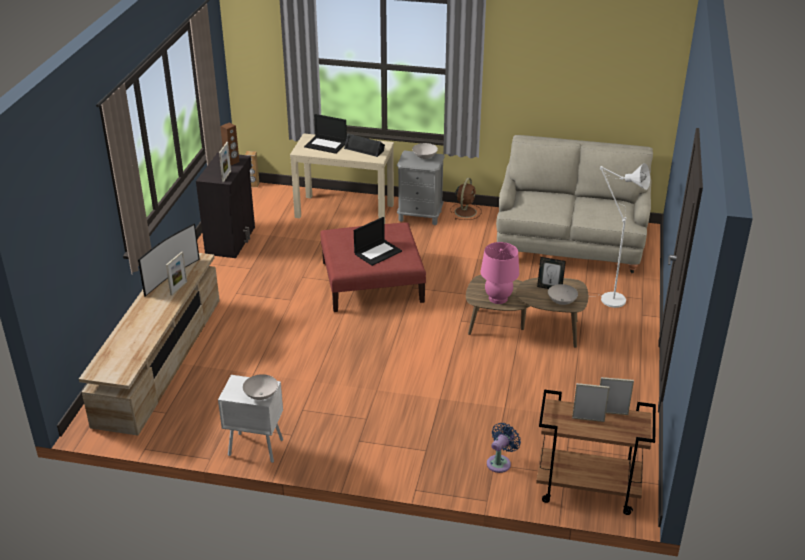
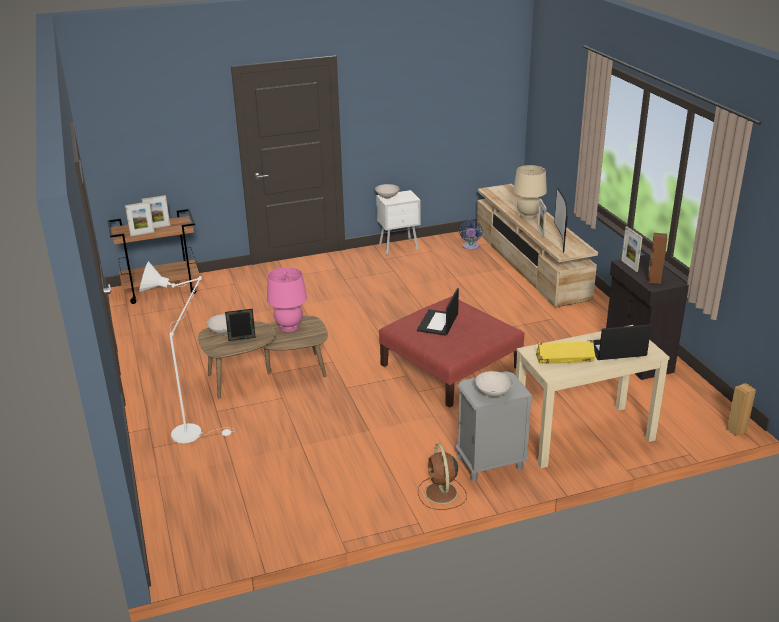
camera: 150 degrees right, 5 degrees down
(153, 315) = (528, 216): none -> beige table lamp
(364, 149) = (565, 359): black speaker -> yellow speaker
(500, 462) = (230, 285): blue fan -> blue fan (470, 247)
(570, 243) = (271, 494): beige sofa -> none

